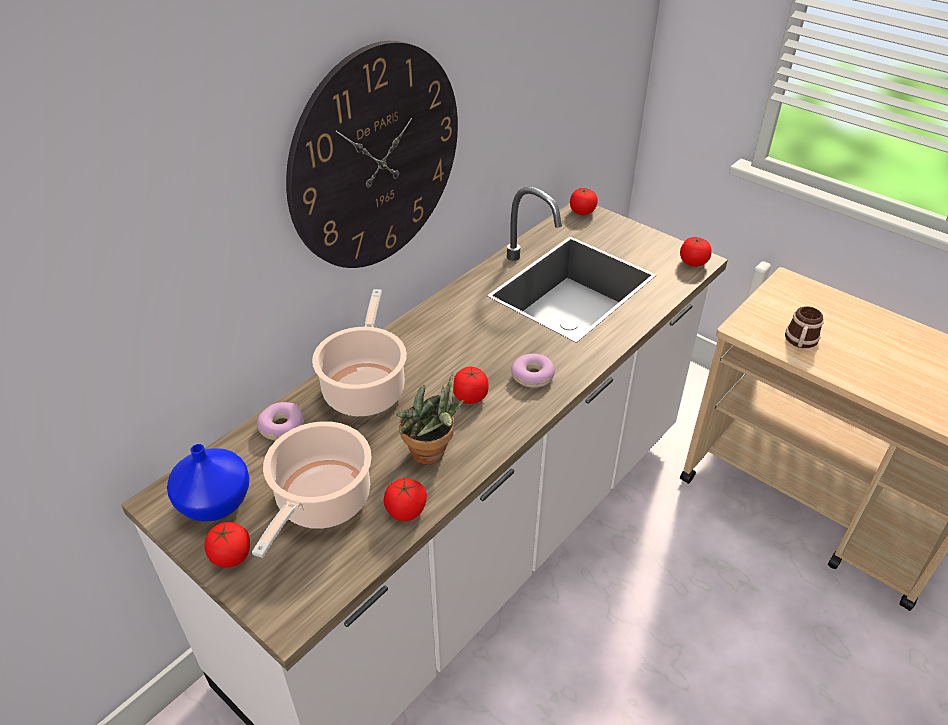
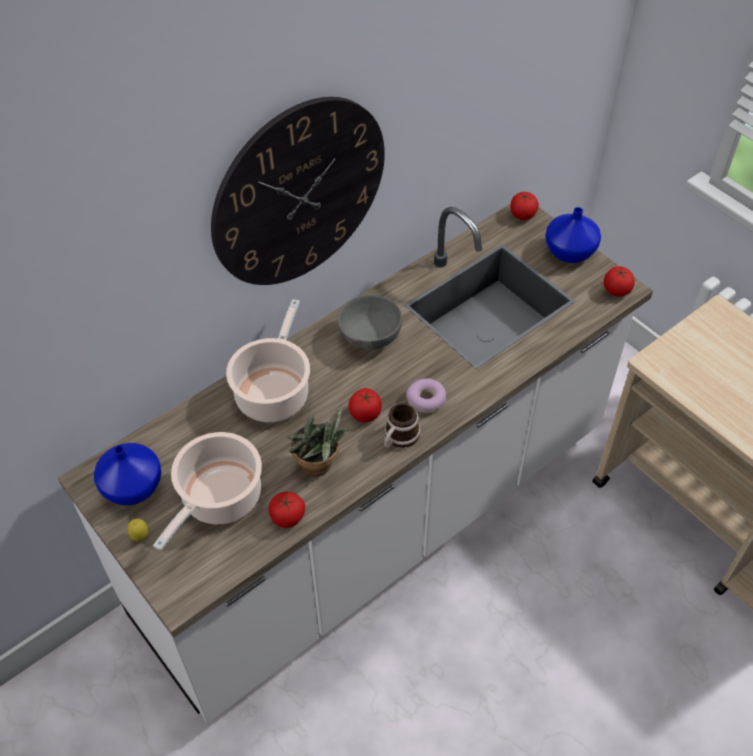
camera: 10 degrees right, 10 degrees up
(231, 556) = (140, 537): tomato -> lemon
(281, 427) = (196, 422): donut -> none
(457, 327) = (368, 338): none -> grey bowl
(636, 236) = (568, 252): none -> blue vase
(800, 342) = (706, 385): mug -> mug (398, 438)

